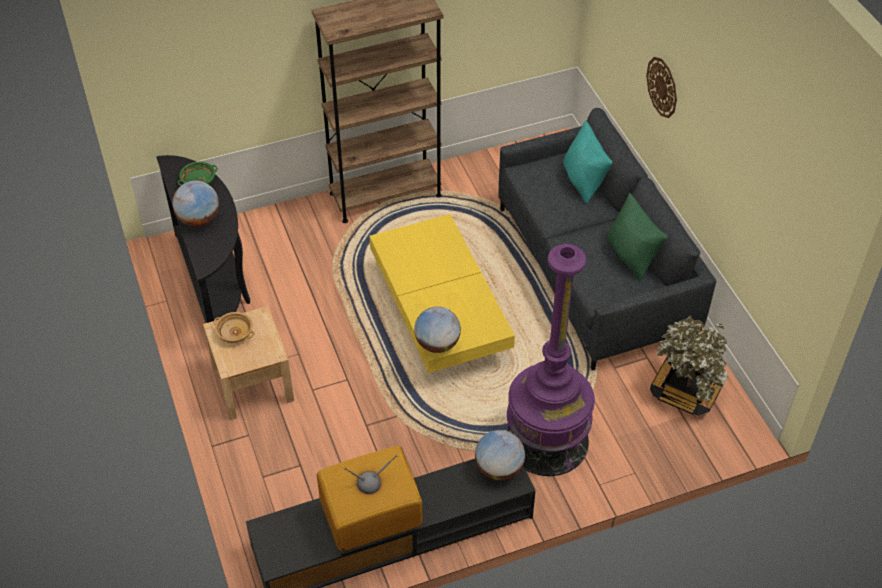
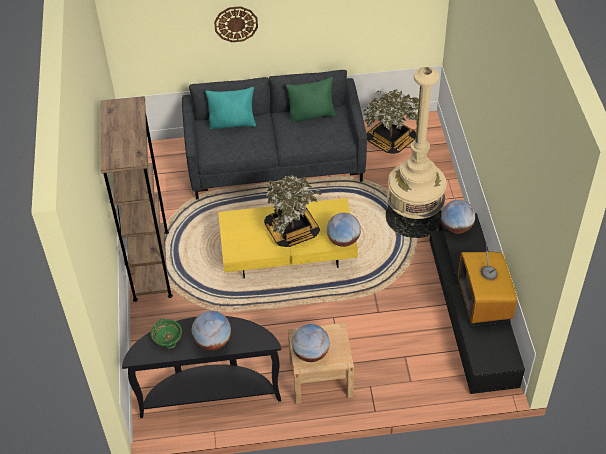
camera: 75 degrees left, 0 degrees up
(234, 333) = (311, 353): beige bowl -> globe
(438, 289) = (292, 231): none -> potted plant
(546, 440) = (414, 216): purple floor lamp -> beige floor lamp

